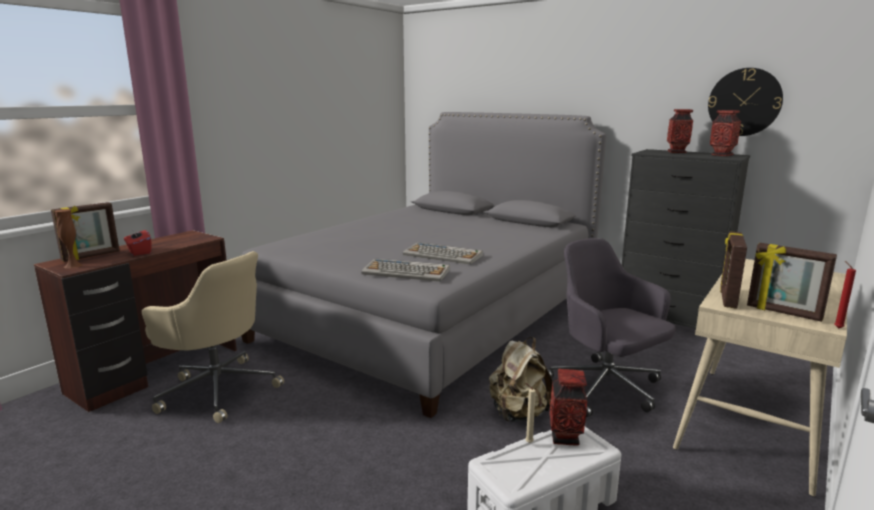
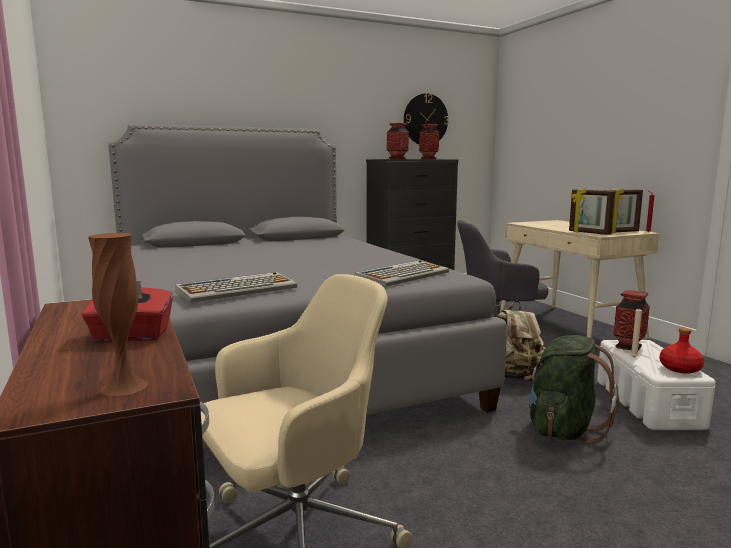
camera: 60 degrees left, 5 degrees down
(91, 256) = (68, 371): picture frame -> none
(422, 458) = (563, 430): none -> green backpack
(443, 255) = (363, 263): keyboard -> keyboard (238, 289)
(523, 475) = (680, 368): none -> red bottle

